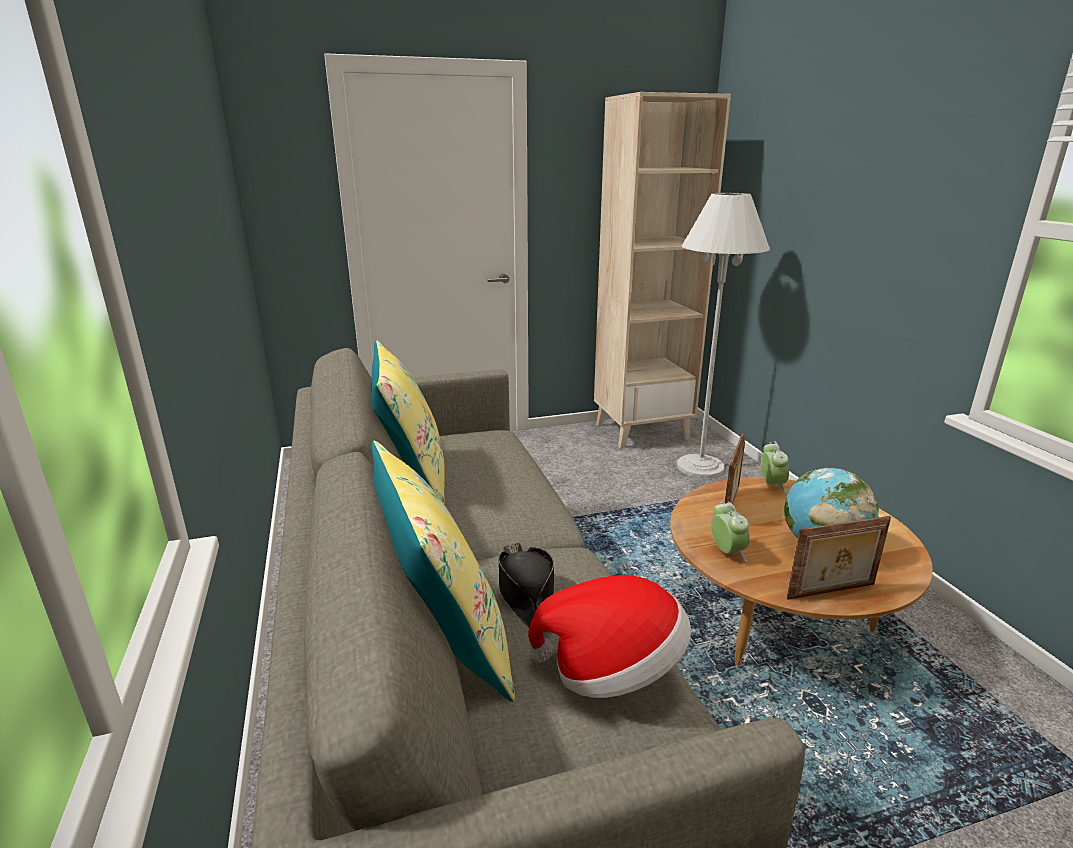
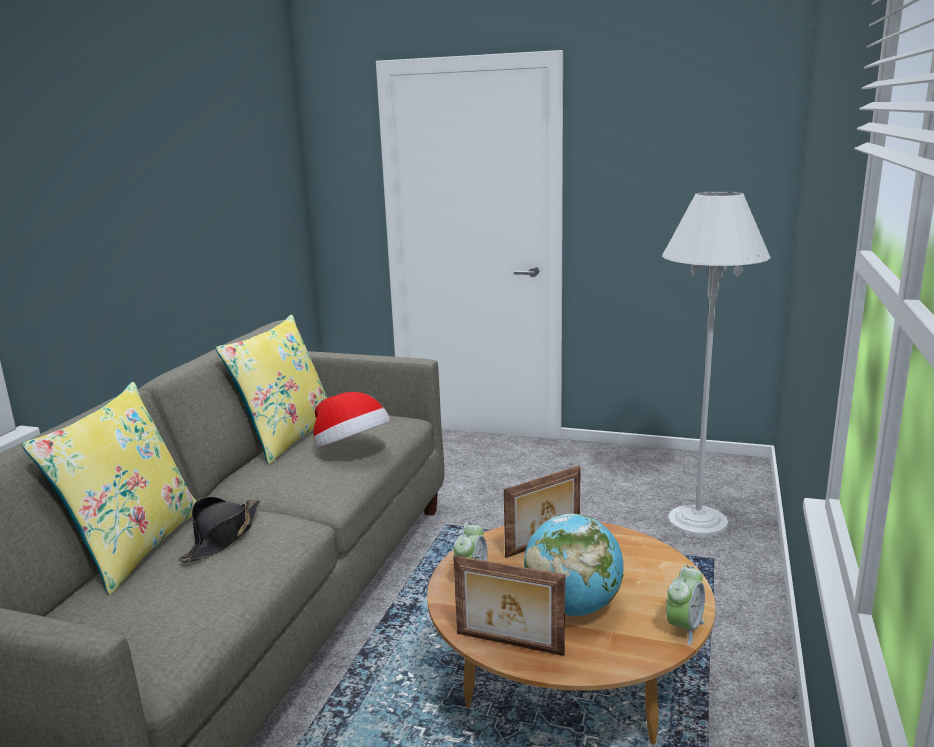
camera: 35 degrees right, 5 degrees down
(612, 670) = (187, 603): hat -> hat (351, 450)
(642, 431) = (681, 469): beige bookcase -> none
(771, 485) = (624, 538): alarm clock -> alarm clock (684, 628)

